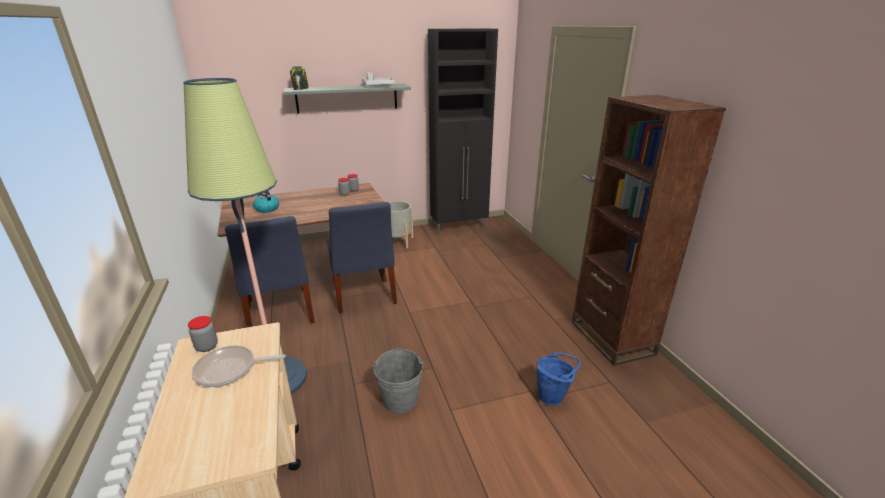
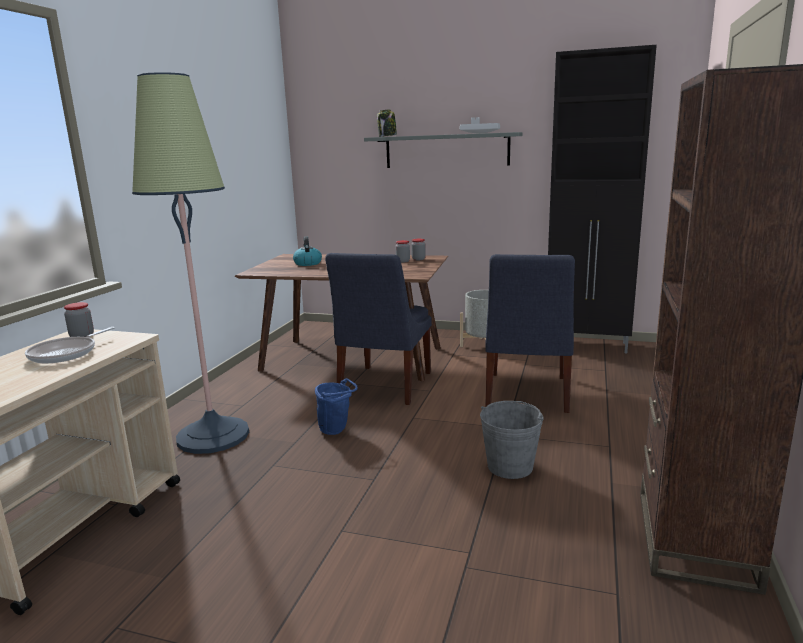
camera: 35 degrees right, 10 degrees down
(229, 370) = (66, 353): frying pan -> frying pan turned 90 degrees counterclockwise
(279, 313) = (281, 382): blue chair -> blue chair (526, 394)
(400, 399) = (300, 497): grey bucket -> grey bucket (510, 466)
(553, 397) = (496, 573): blue bucket -> blue bucket (337, 430)

